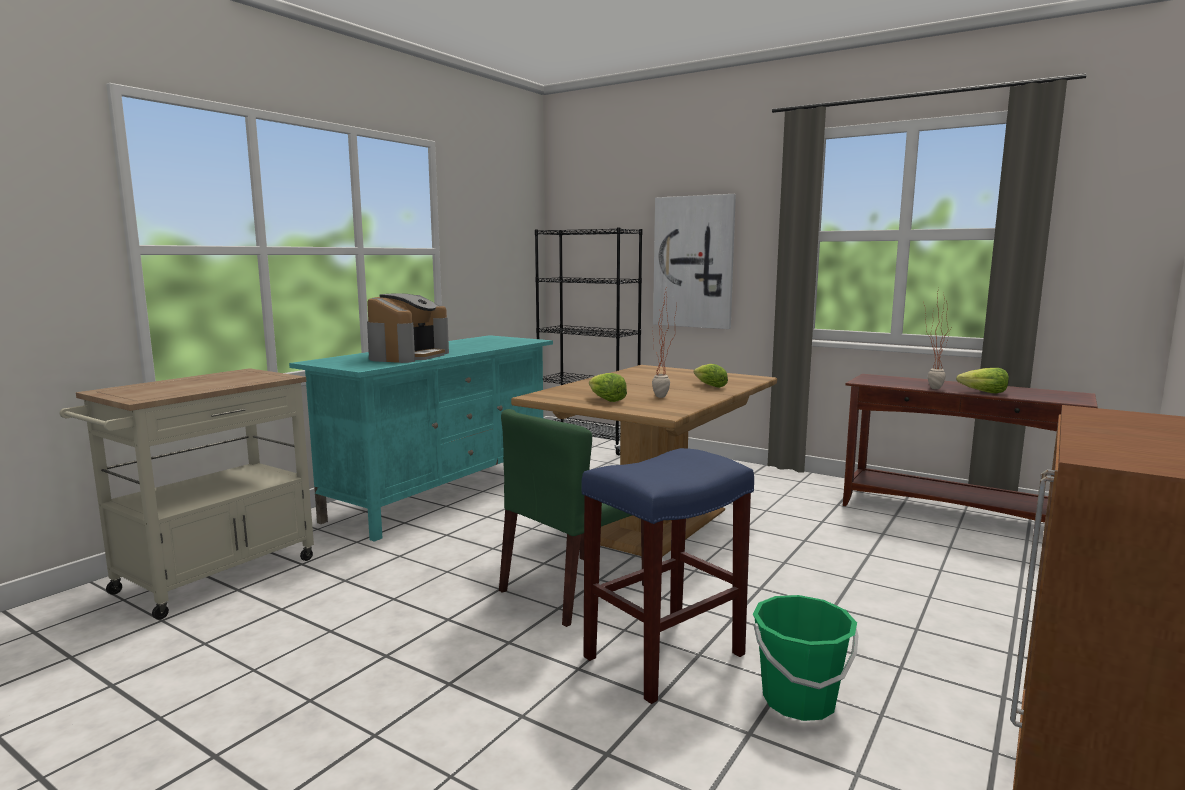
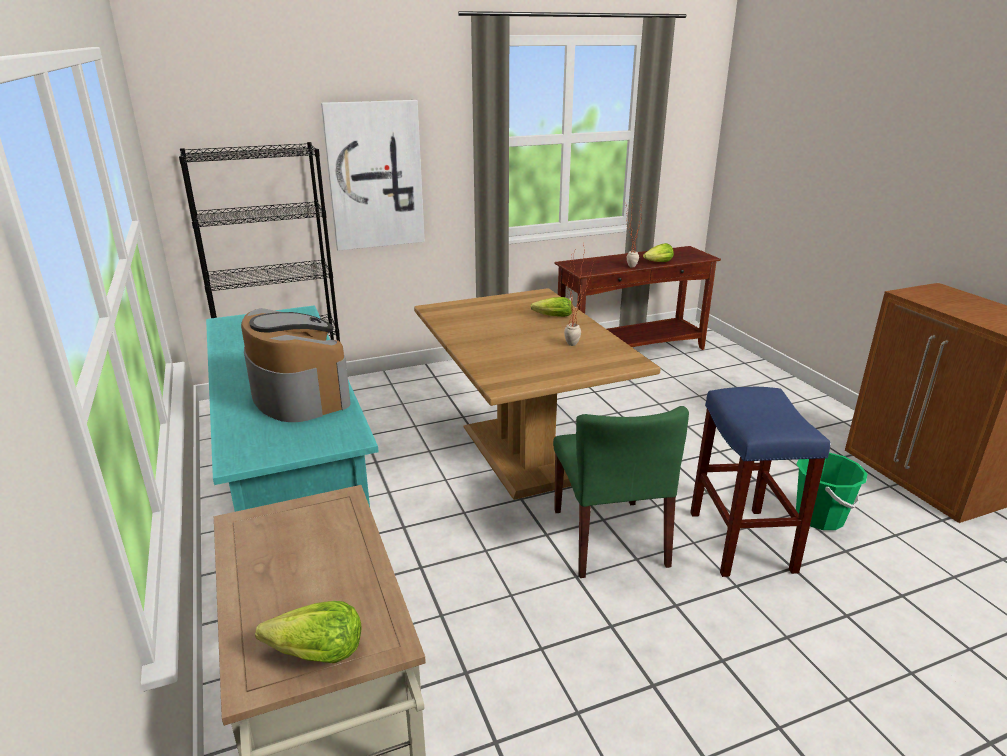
camera: 55 degrees left, 15 degrees up
(605, 400) = (558, 366): lettuce -> lettuce (316, 654)

